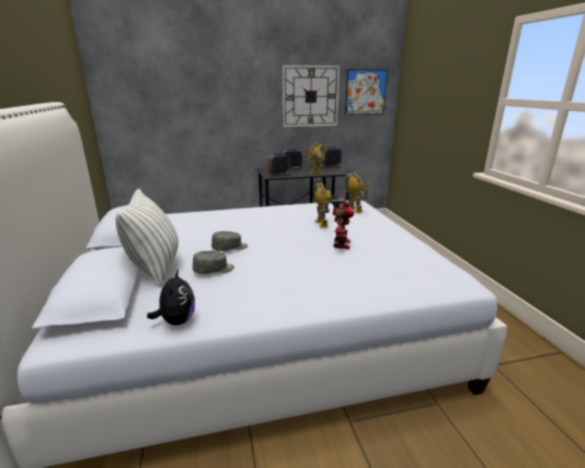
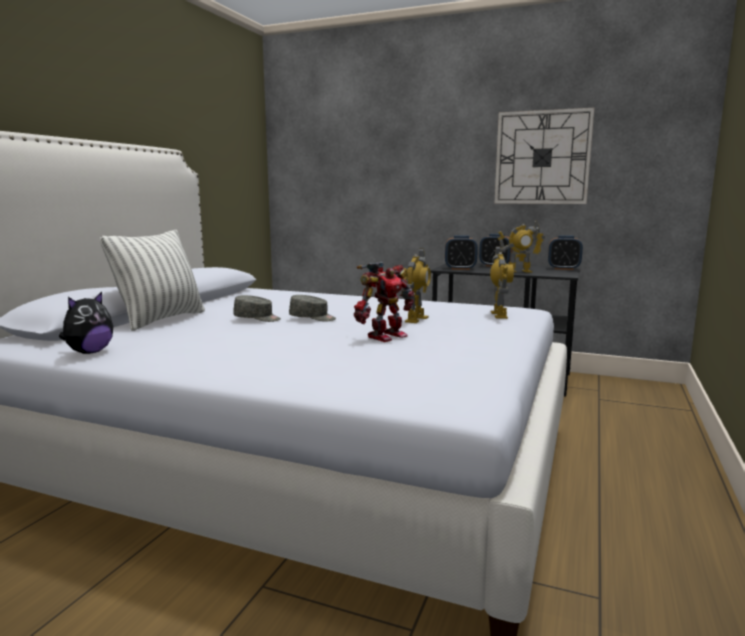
camera: 35 degrees right, 10 degrees down
(214, 270) = (202, 330): grey cap -> grey cap (312, 318)
(365, 92) = (646, 149): picture -> none

